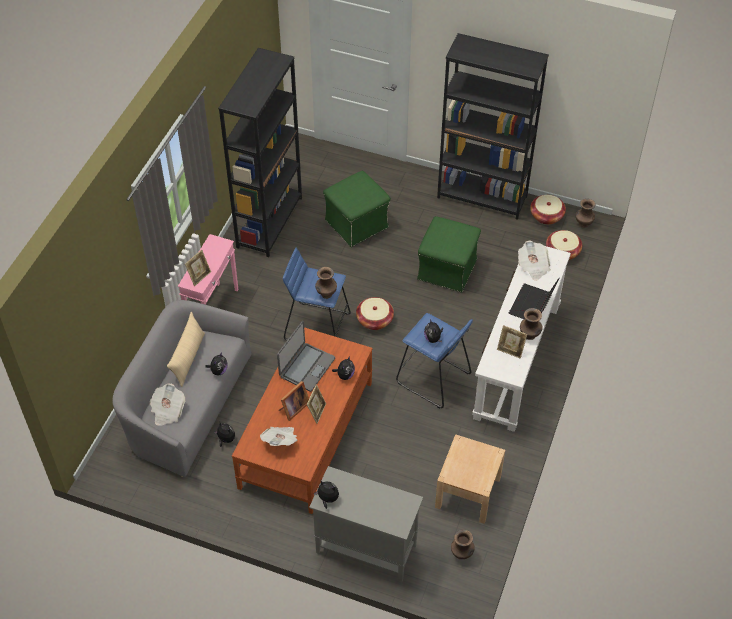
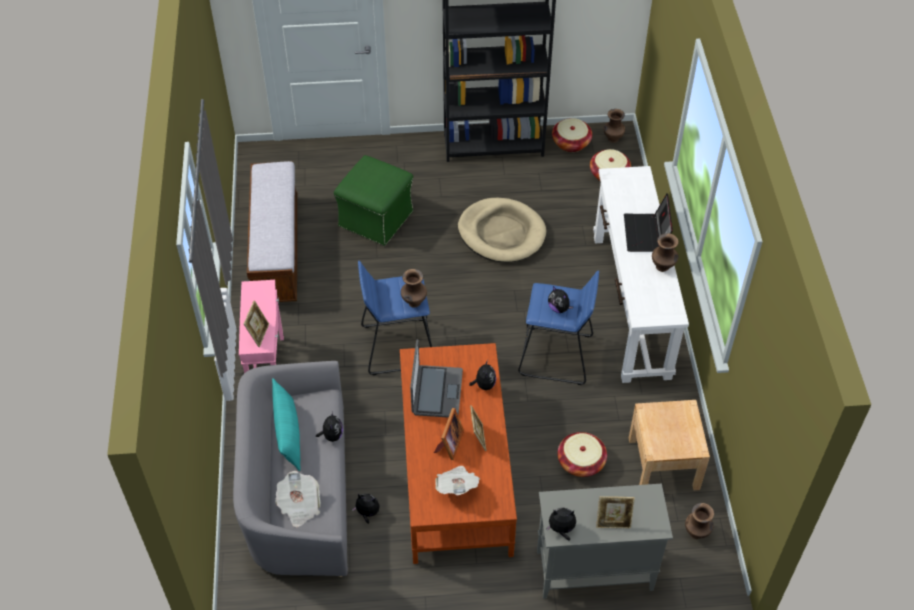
camera: 25 degrees left, 0 degrees up
(188, 358) = (288, 435): beige pillow -> turquoise pillow
(269, 222) = (276, 250): black bookcase -> bench
(374, 320) = (456, 316): basket -> basket (581, 462)
(447, 269) = (501, 233): green ottoman -> beige dog bed
(510, 350) = (653, 289): picture frame -> picture frame (613, 522)
(533, 267) = (622, 193): newspaper -> none

